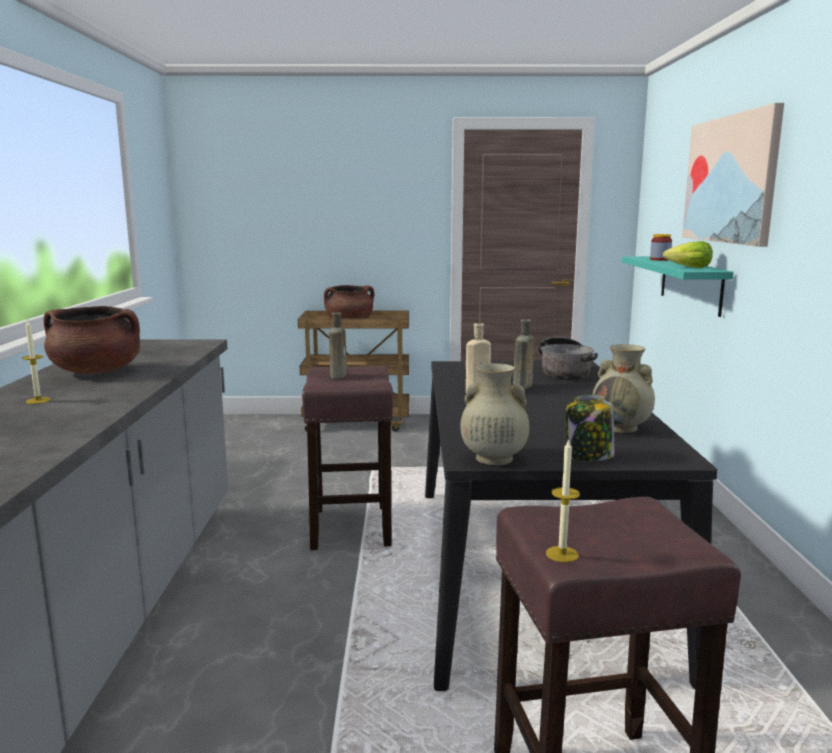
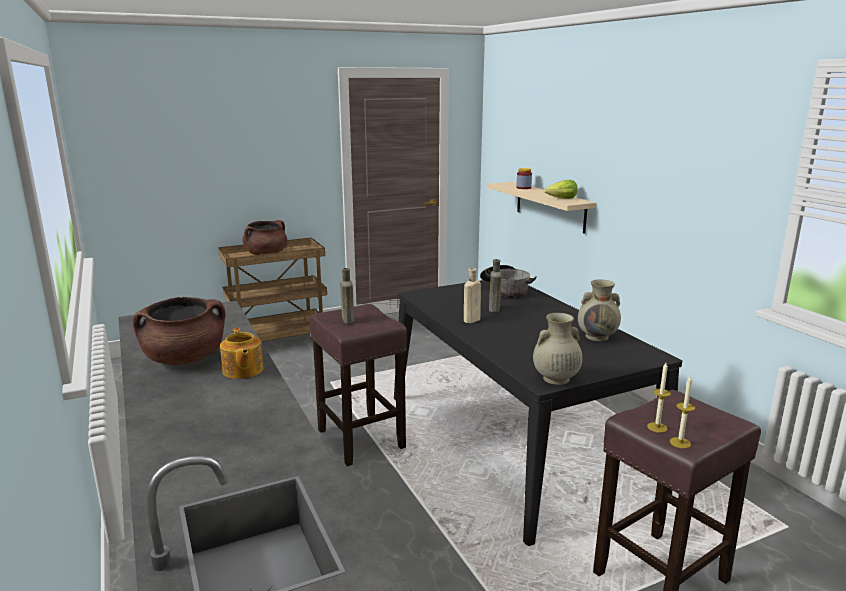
camera: 25 degrees left, 5 degrees up
(38, 400) = (193, 402): candle -> candle (657, 427)
(125, 386) = (242, 370): none -> teapot
(588, 457) = (607, 365): jar -> none
(690, 284) = (550, 206): turquoise shelf -> beige shelf
(730, 179) = (588, 135): picture -> none

